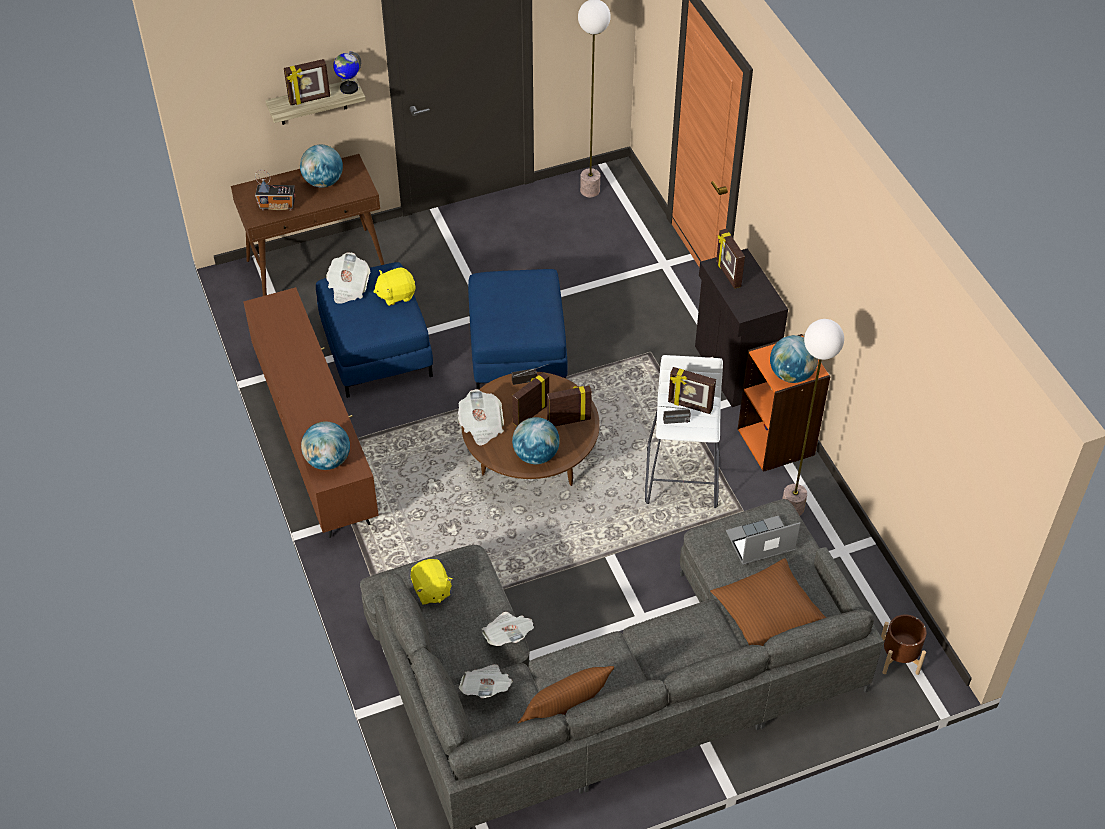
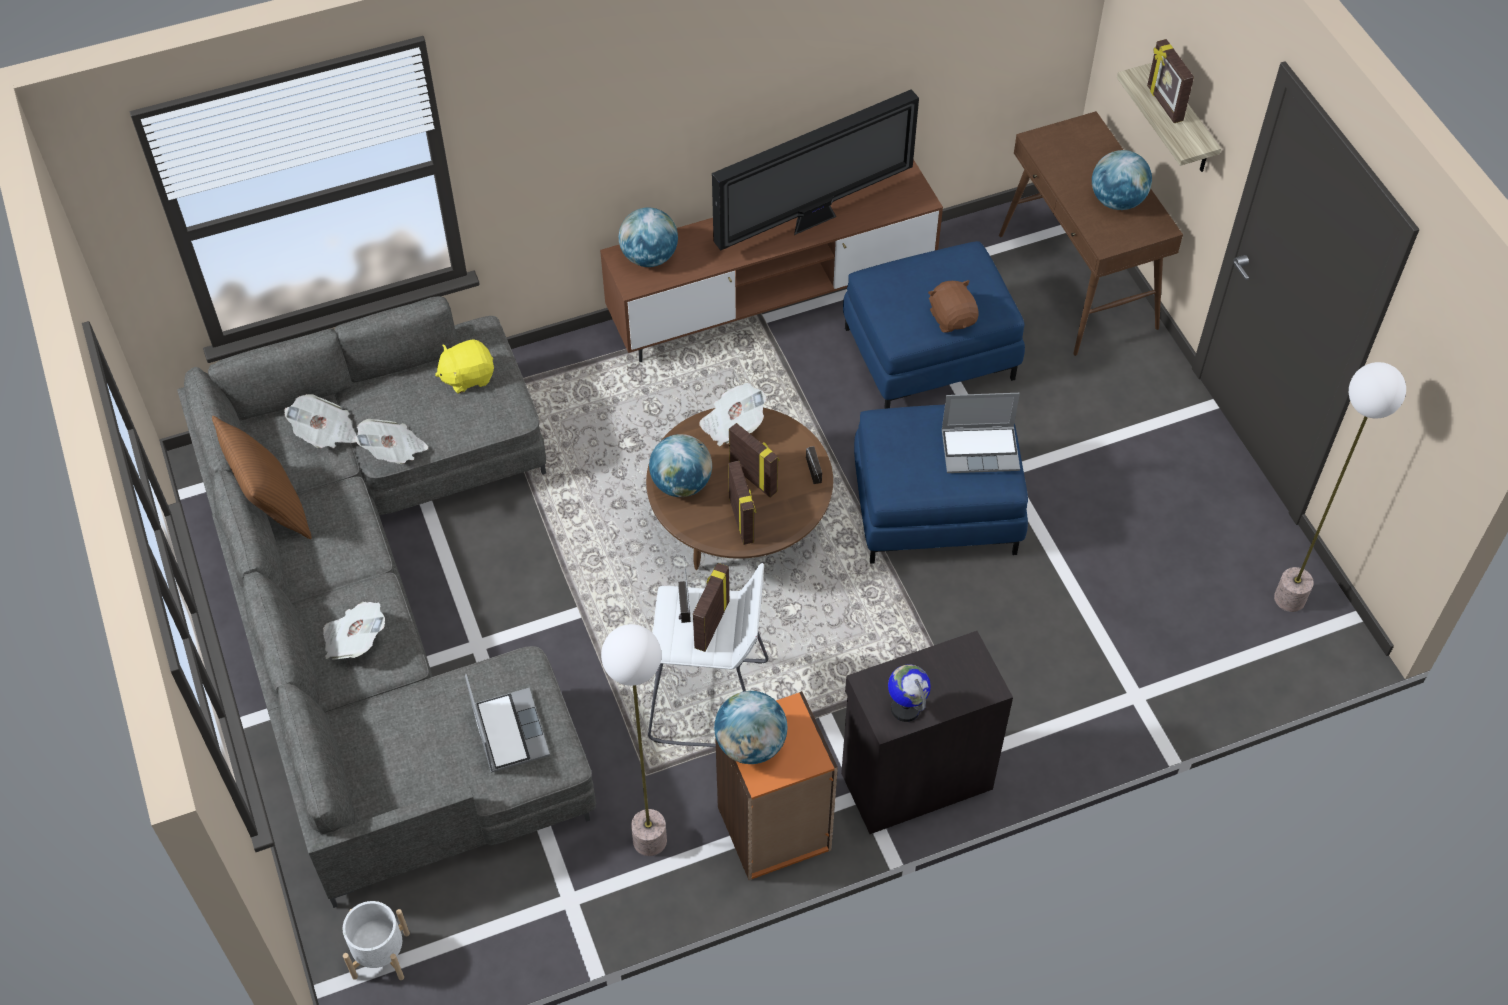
camera: 90 degrees right, 5 degrees up
(277, 206) = (1063, 159): radio -> none
(300, 359) = (814, 220): none -> television
(348, 88) = (1196, 142): globe -> globe (905, 708)
(348, 288) = (961, 268): newspaper -> newspaper (355, 640)
(396, 295) = (952, 318): yellow plush toy -> brown plush toy
(516, 285) = (981, 449): none -> laptop
(727, 274) = (951, 666): picture frame -> none
(768, 614) = (391, 733): brown pillow -> none
(899, 658) = (381, 955): brown planter -> white planter

